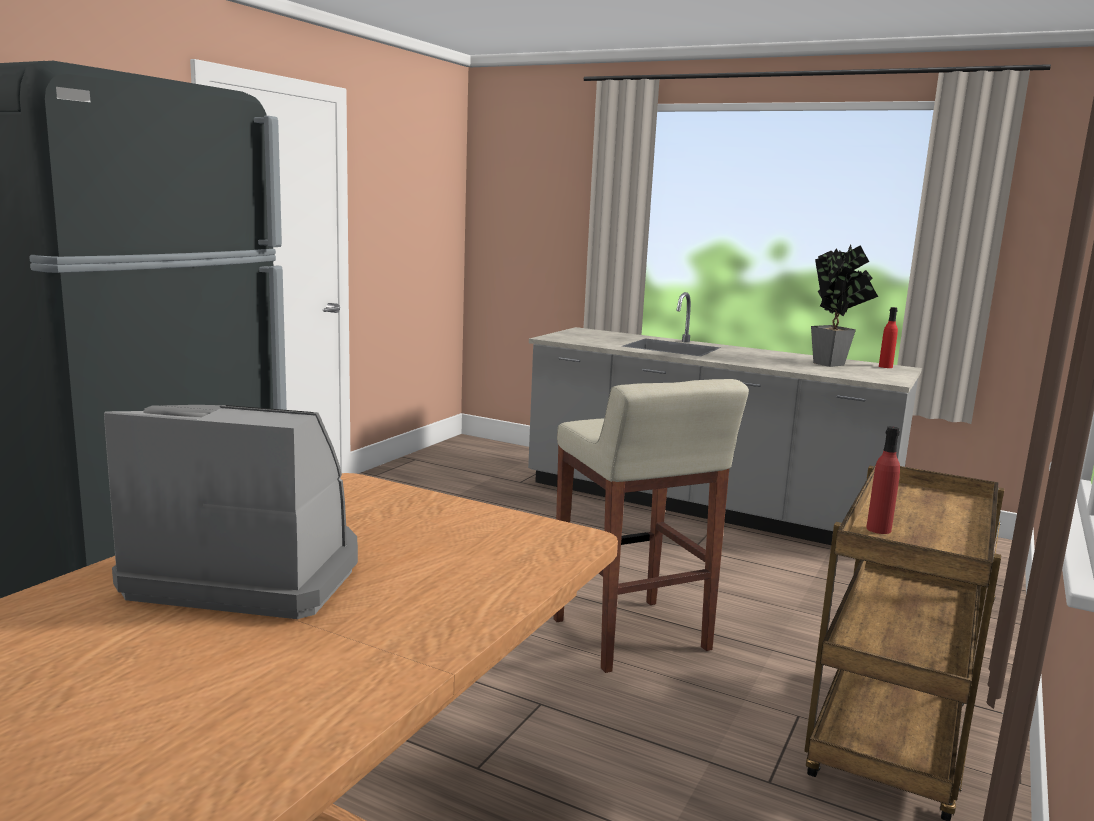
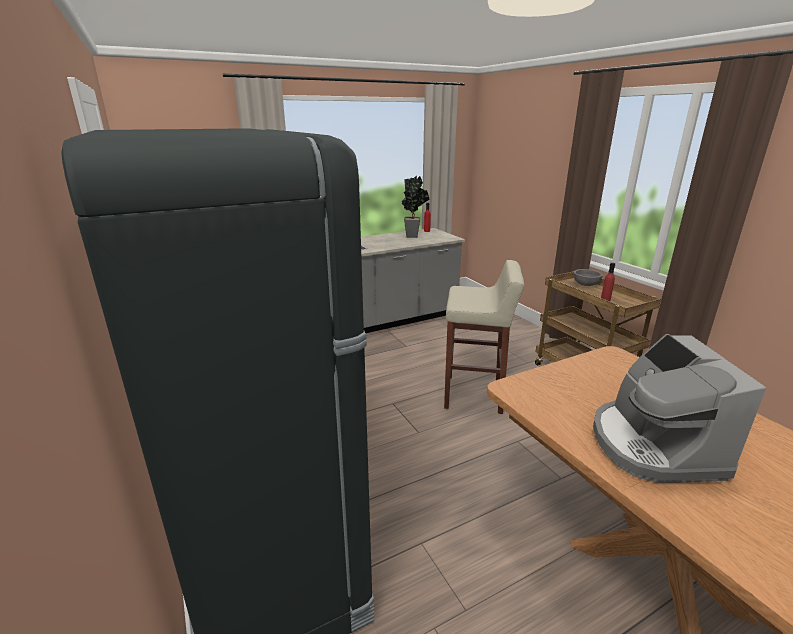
camera: 55 degrees left, 10 degrees up
(249, 573) = (653, 445): coffee machine -> coffee machine turned 45 degrees counterclockwise
(956, 508) = (585, 284): none -> grey bowl

